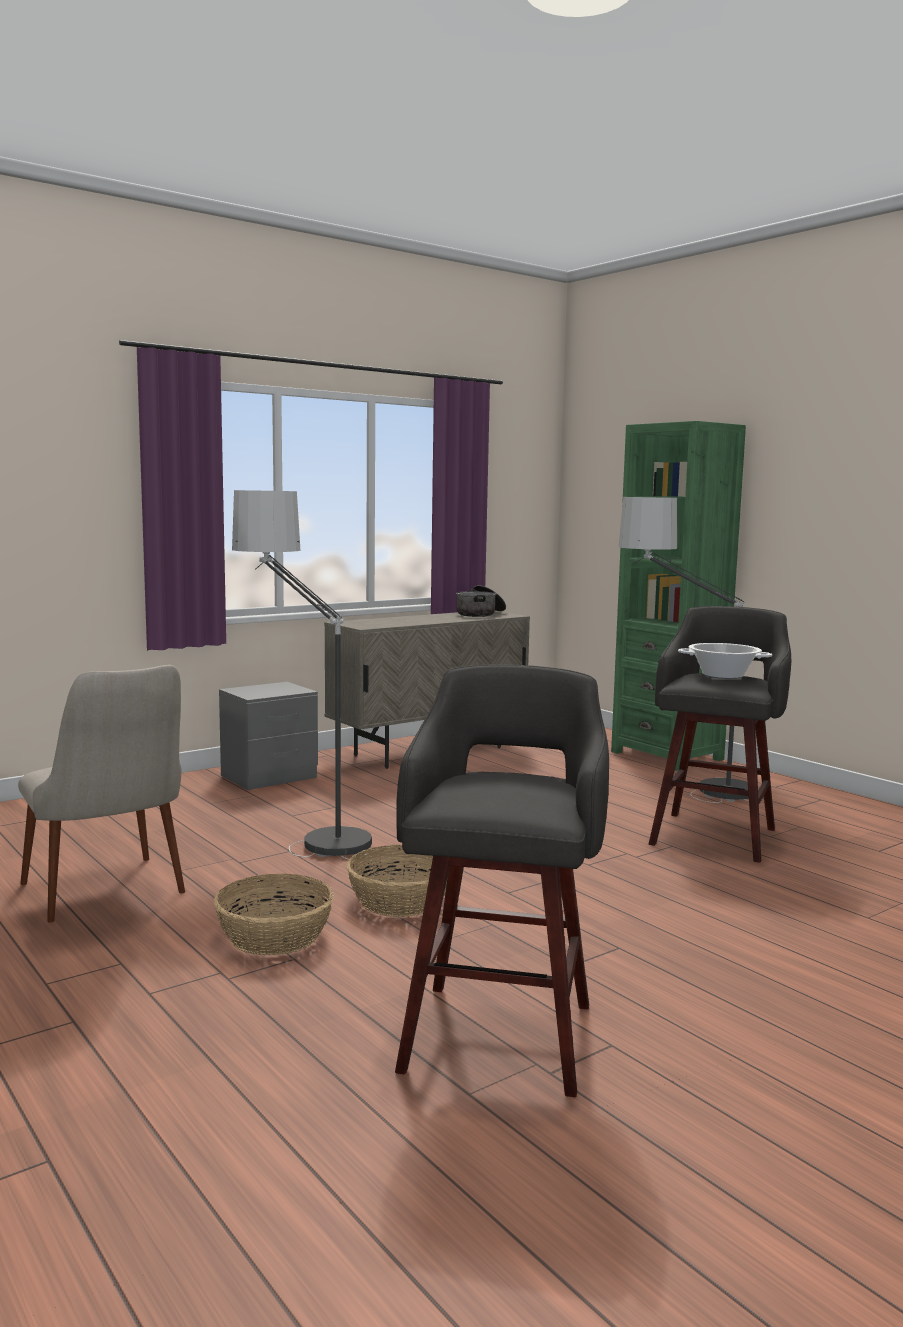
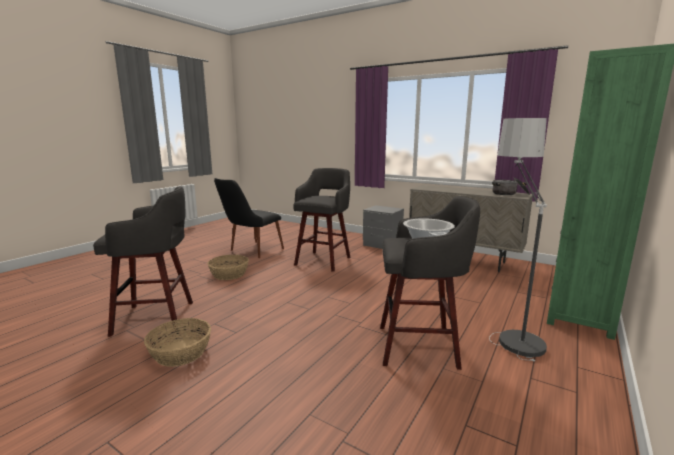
camera: 70 degrees right, 5 degrees up
(111, 897) = (250, 252): beige chair -> black chair
(301, 834) = (324, 260): floor lamp -> grey stool
(400, 901) = (267, 285): basket -> basket (180, 353)

